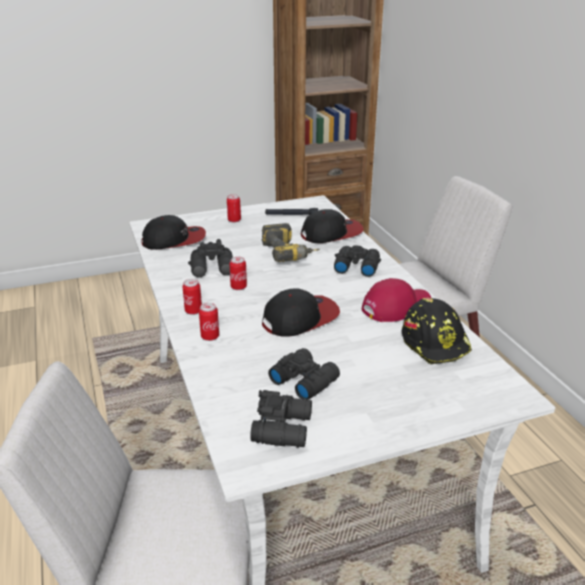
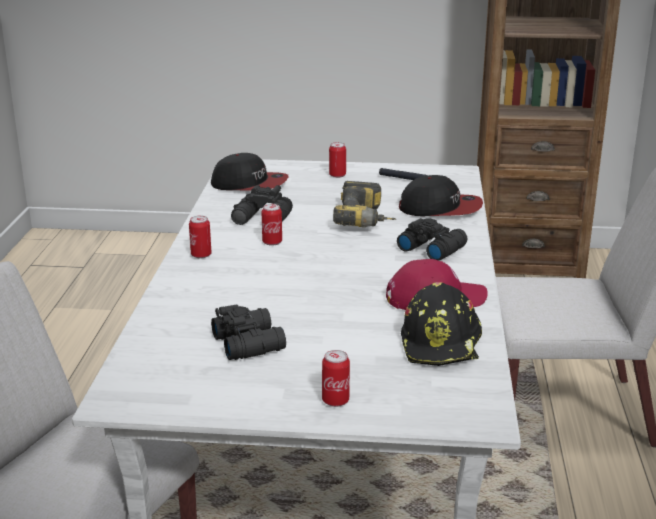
camera: 25 degrees right, 5 degrees down
(210, 337) = (194, 282): can -> can (335, 401)
(284, 428) = (184, 378): black binoculars -> none
(300, 318) = (308, 286): cap -> none

